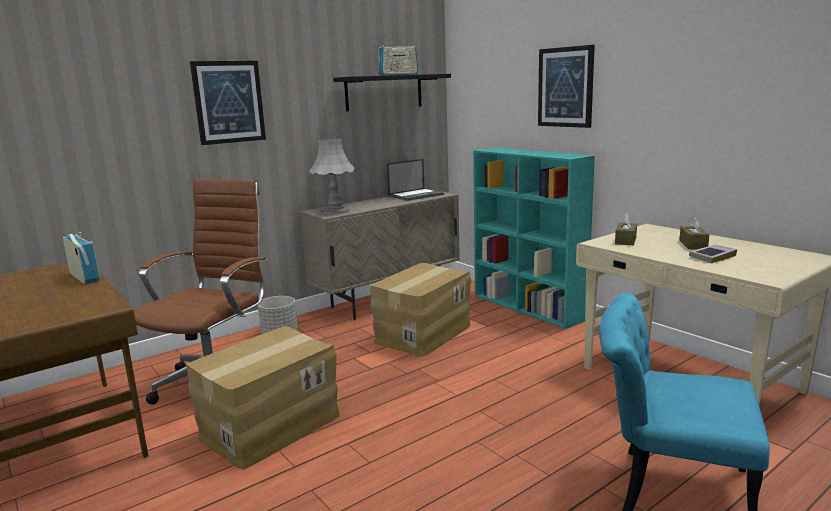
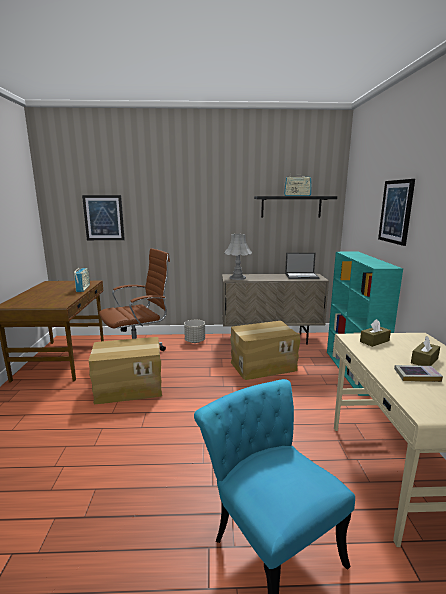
camera: 35 degrees right, 0 degrees up
(228, 102) = (186, 208): picture -> picture (104, 218)

